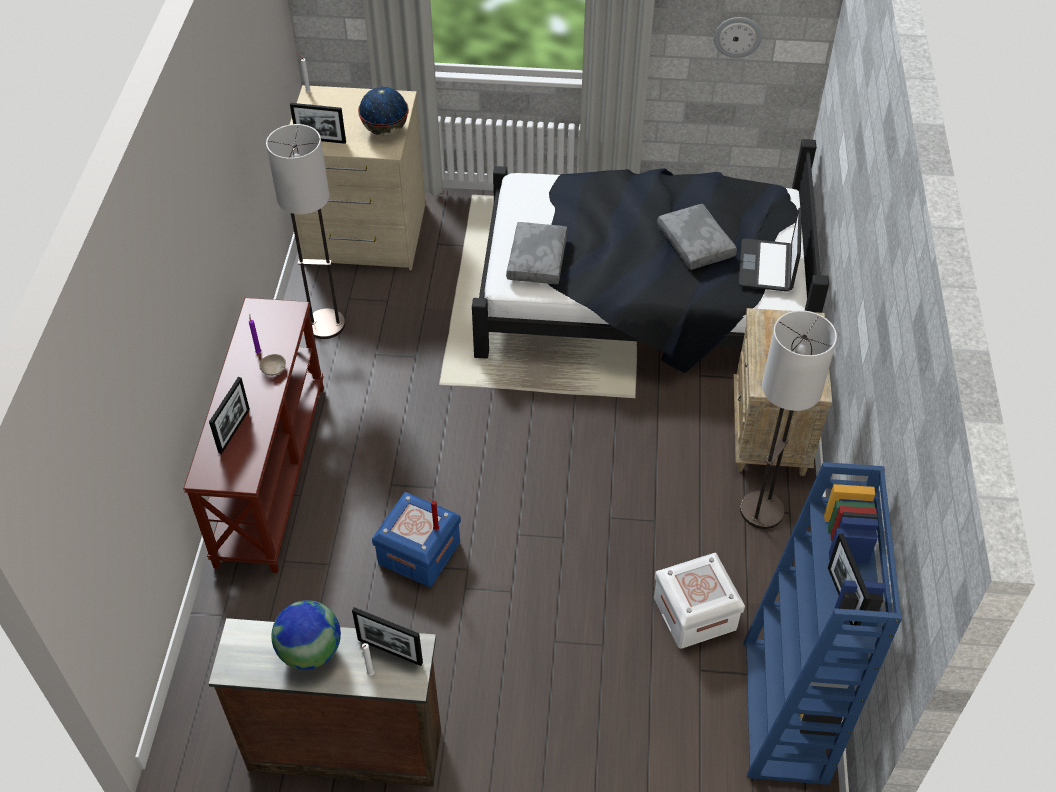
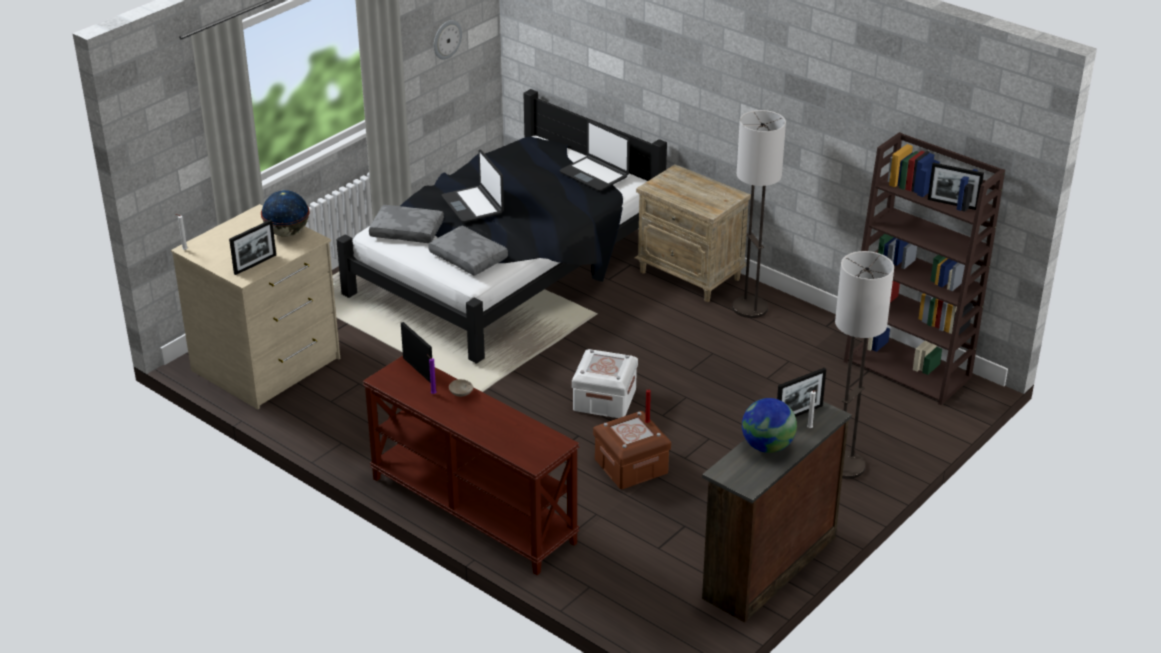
camera: 55 degrees left, 15 degrees down
(234, 431) = (503, 432): picture frame -> picture frame (418, 370)
(325, 325) = (345, 424): floor lamp -> floor lamp (845, 466)
(419, 552) = (631, 466): blue storage box -> brown storage box
(621, 216) = (473, 205): none -> laptop
(694, 613) = (803, 370): white storage box -> white storage box (604, 400)
(696, 244) = (538, 190): grey pillow -> grey pillow (408, 231)
(786, 712) = (908, 369): blue bookcase -> brown bookcase

